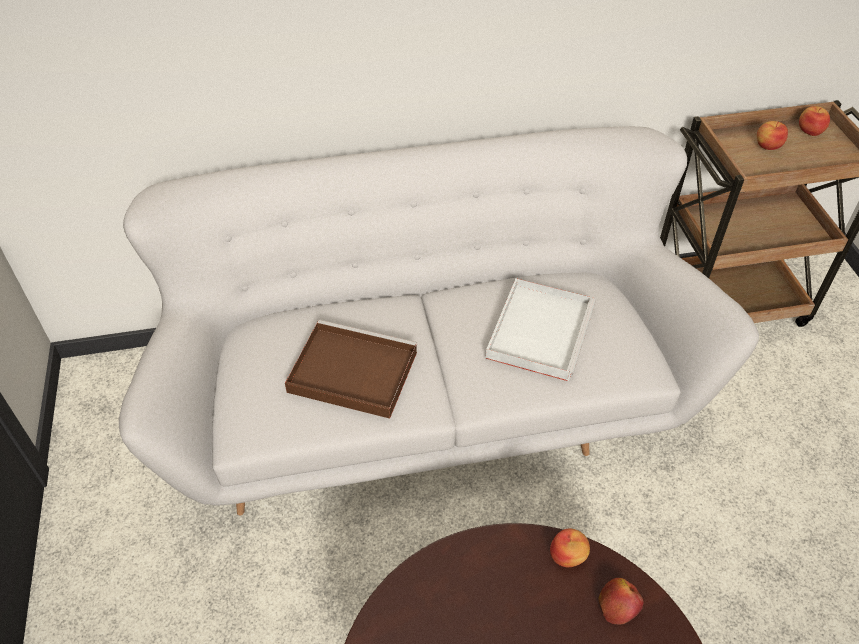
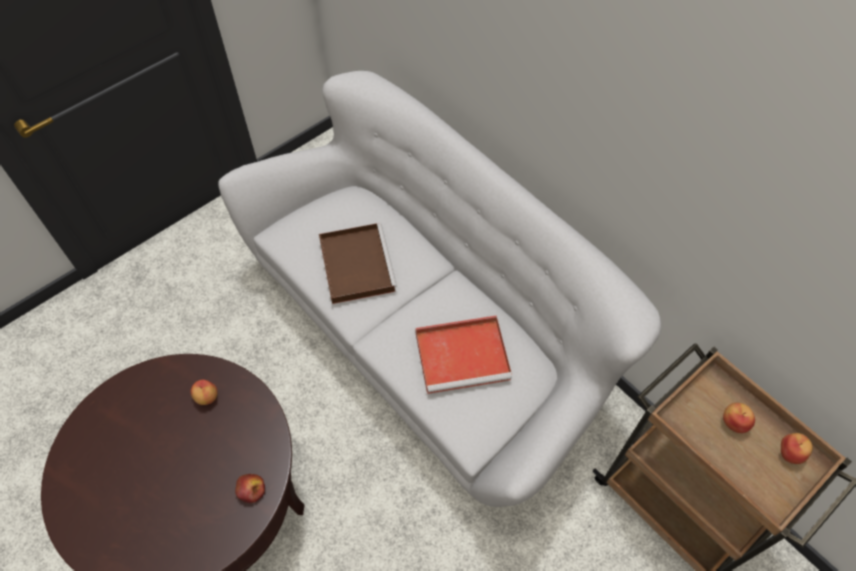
camera: 60 degrees right, 10 degrees up
(540, 330) = (464, 355): white tray -> red tray
(567, 556) = (271, 447): apple -> apple (206, 397)

